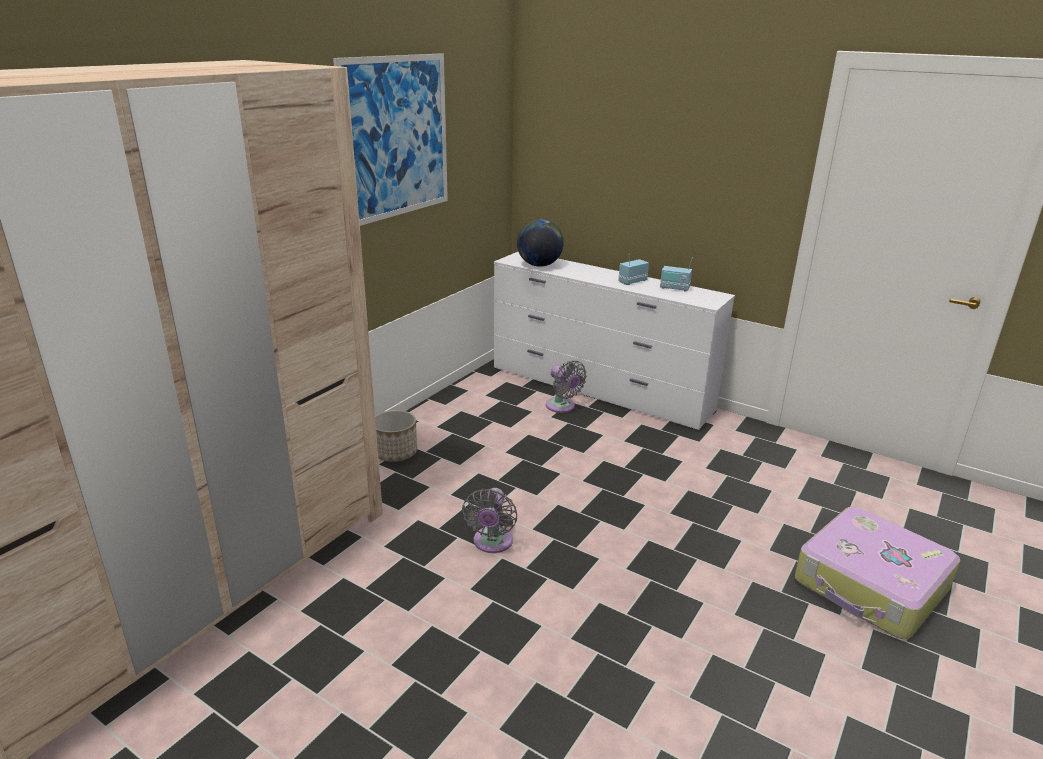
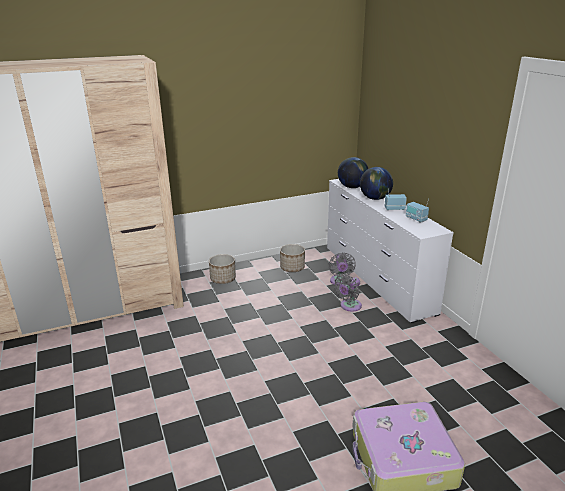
camera: 35 degrees right, 0 degrees up
(396, 138) = (251, 98): picture -> none
(478, 407) = (292, 268): none -> planter
(492, 543) = (214, 340): grey fan -> grey fan (349, 306)
(590, 274) = (375, 198): none -> globe

